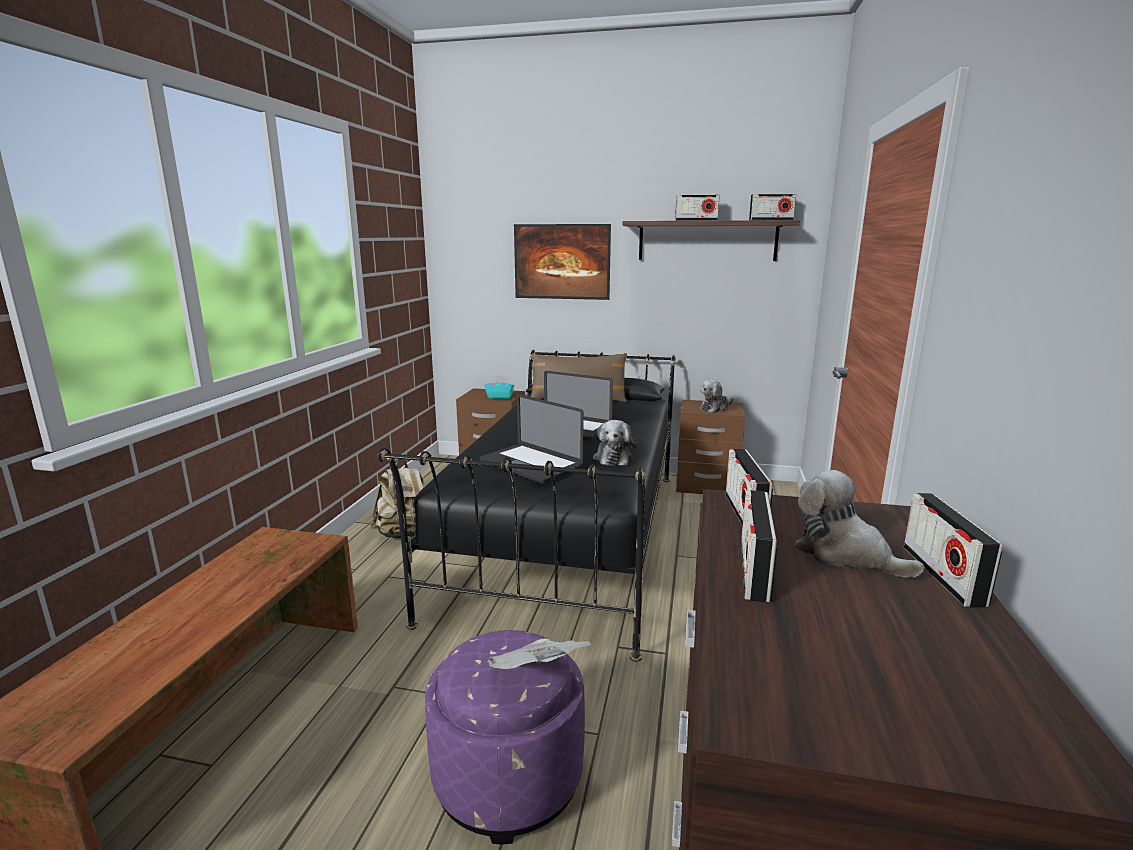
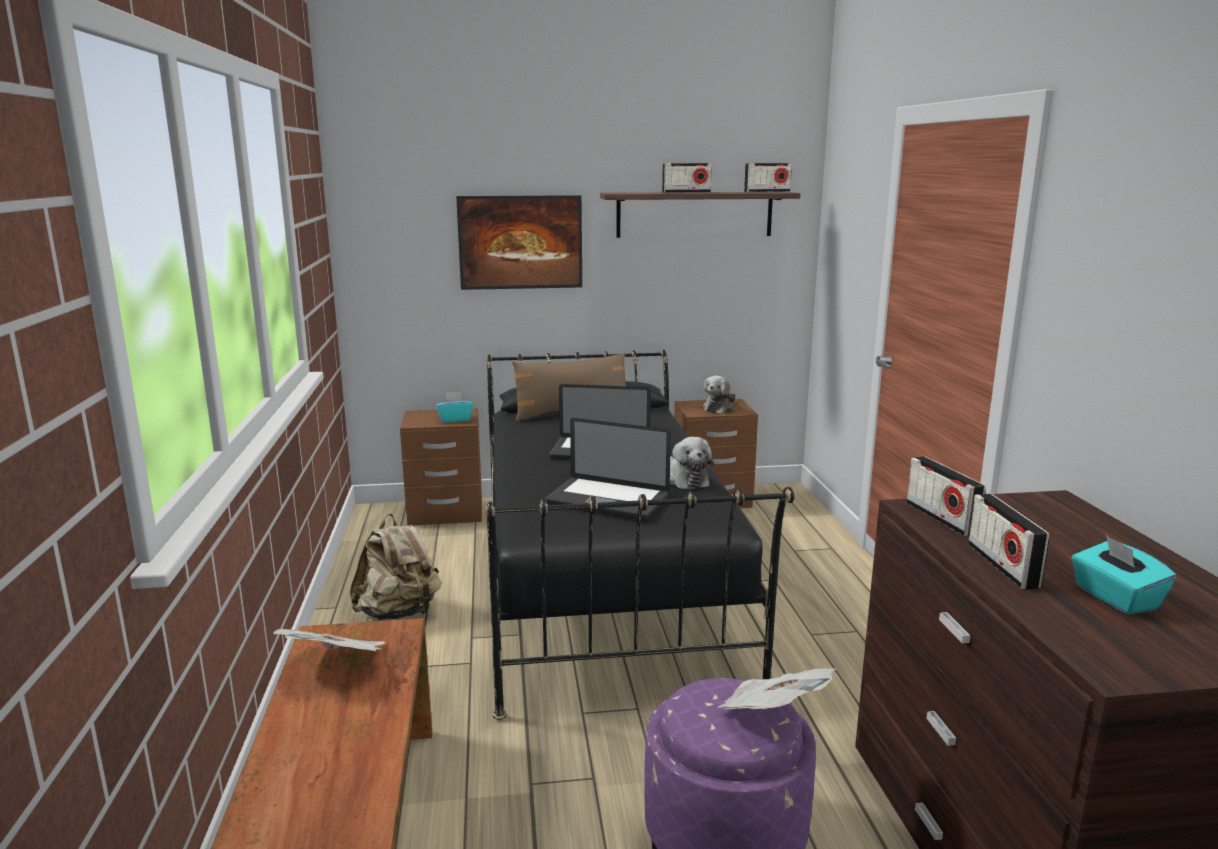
camera: 20 degrees left, 0 degrees up
(254, 559) = (337, 664): none -> newspaper
(844, 554) = (1051, 540): plush toy -> none
(851, 631) = (1115, 598): none -> turquoise tissue box
(942, 575) = (1131, 544): radio -> none

